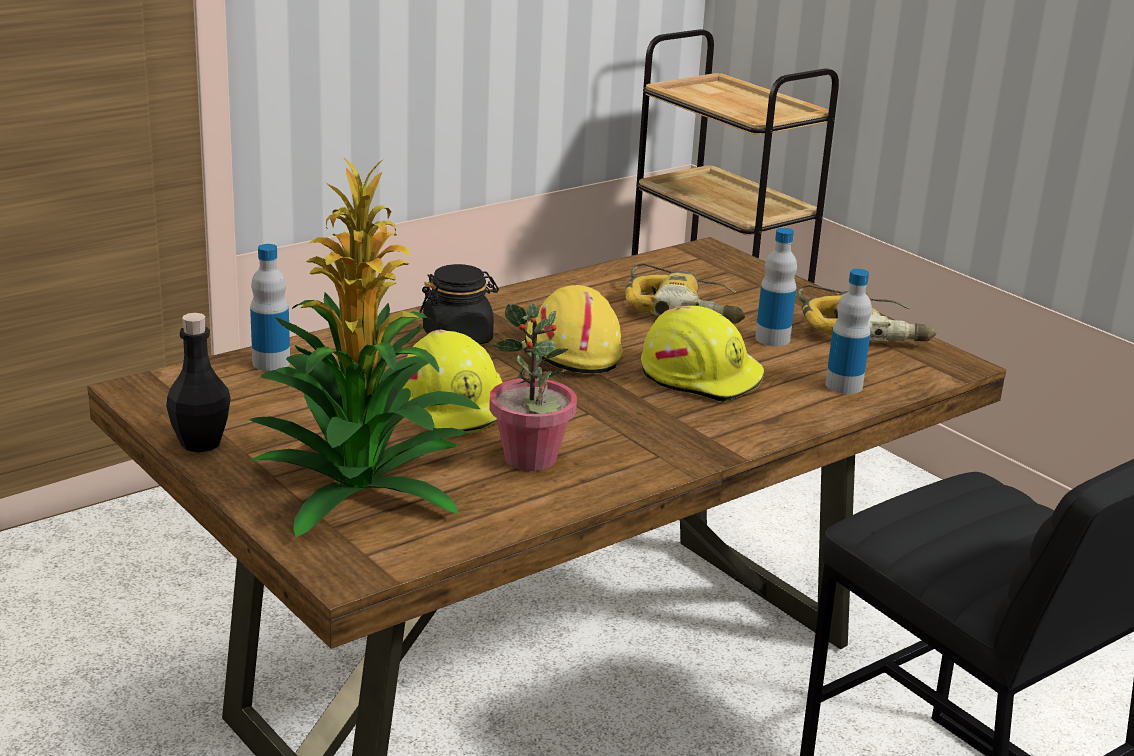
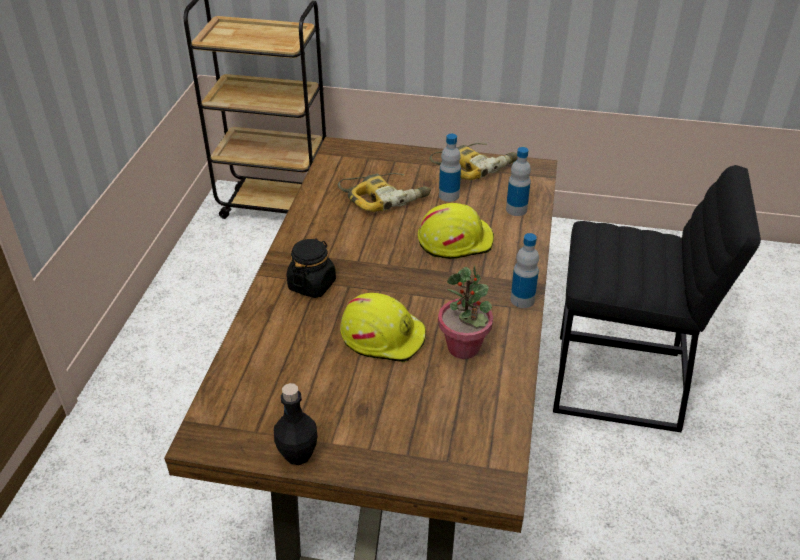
camera: 40 degrees left, 15 degrees up
(271, 362) = (243, 367): bottle -> bottle (522, 300)
(363, 486) = (420, 423): potted plant -> none
(569, 352) = (377, 261): yellow hard hat -> none

